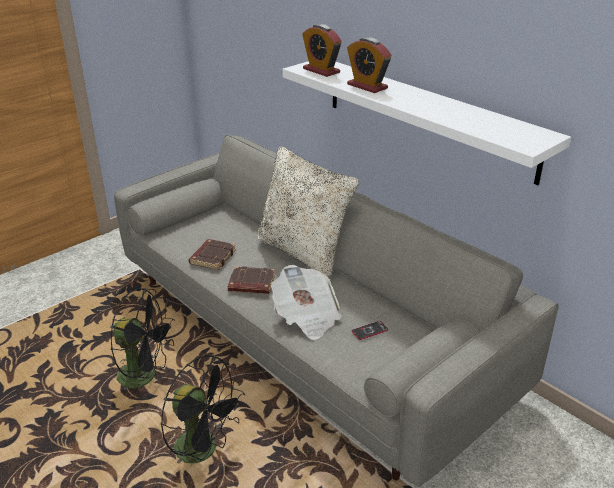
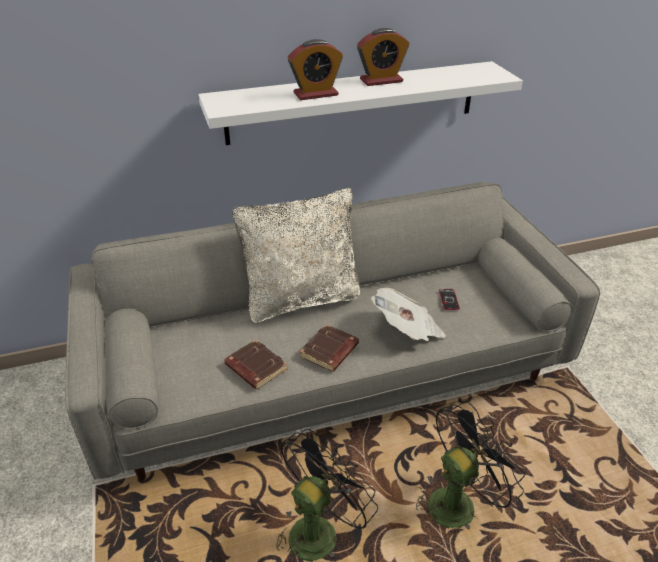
camera: 65 degrees left, 5 degrees up
(321, 70) = (243, 102): alarm clock -> alarm clock (381, 80)

